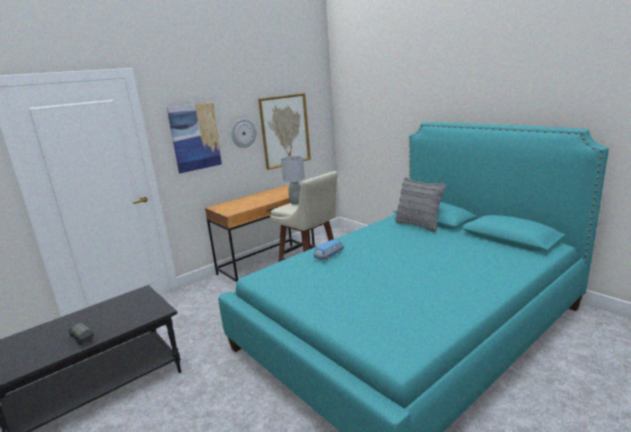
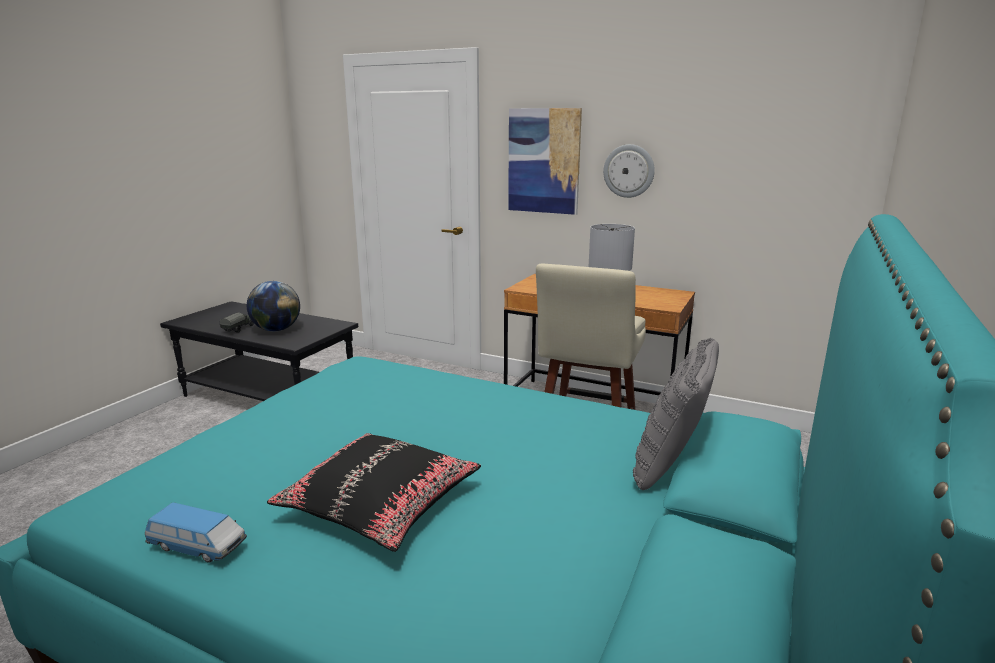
camera: 65 degrees right, 0 degrees up
(113, 319) = (276, 330): none -> globe
(285, 130) = (724, 184): picture -> none
(329, 255) = (443, 394): toy car -> toy car (198, 547)
(427, 276) = (380, 504): none -> black pillow

